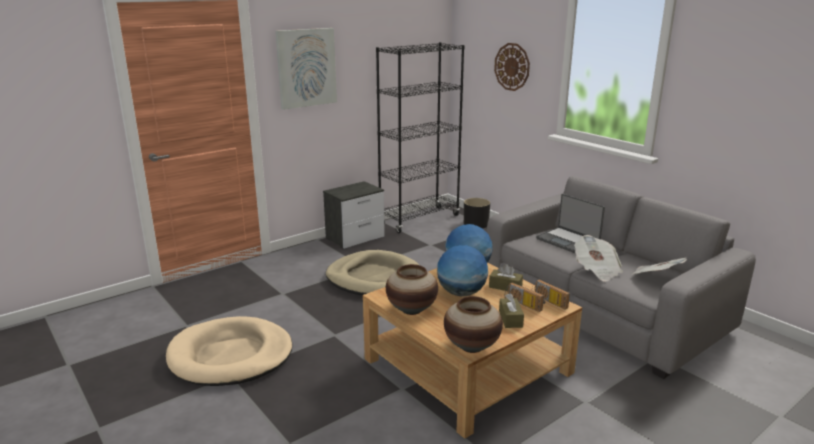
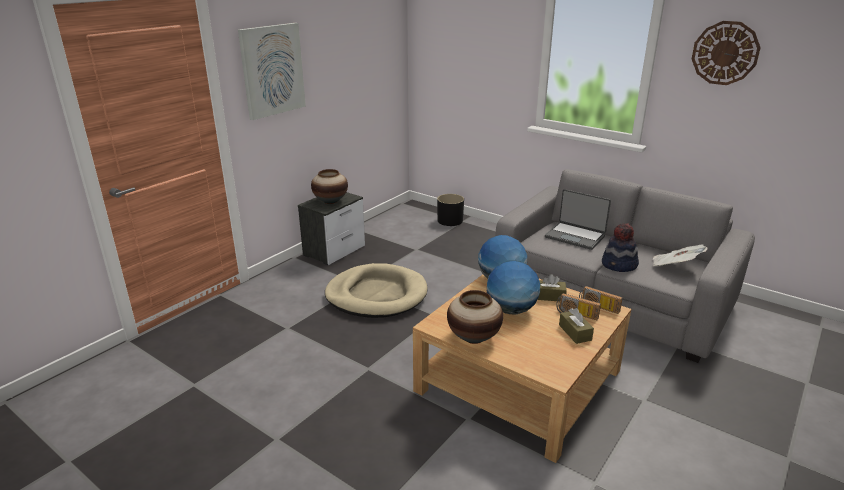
camera: 15 degrees left, 5 degrees up
(231, 356) = (265, 413): beige dog bed -> none
(419, 220) = (391, 222): black bookcase -> none
(472, 347) = (557, 371): vase -> vase (330, 201)
(512, 66) = (482, 57): wall clock -> wall clock (725, 53)
(596, 270) = (619, 265): newspaper -> hat

